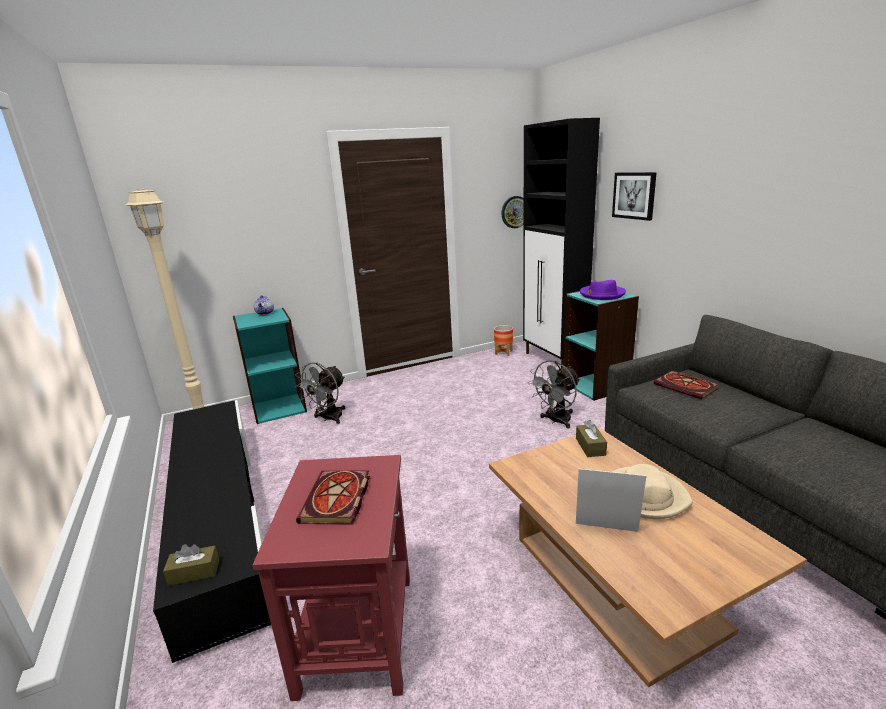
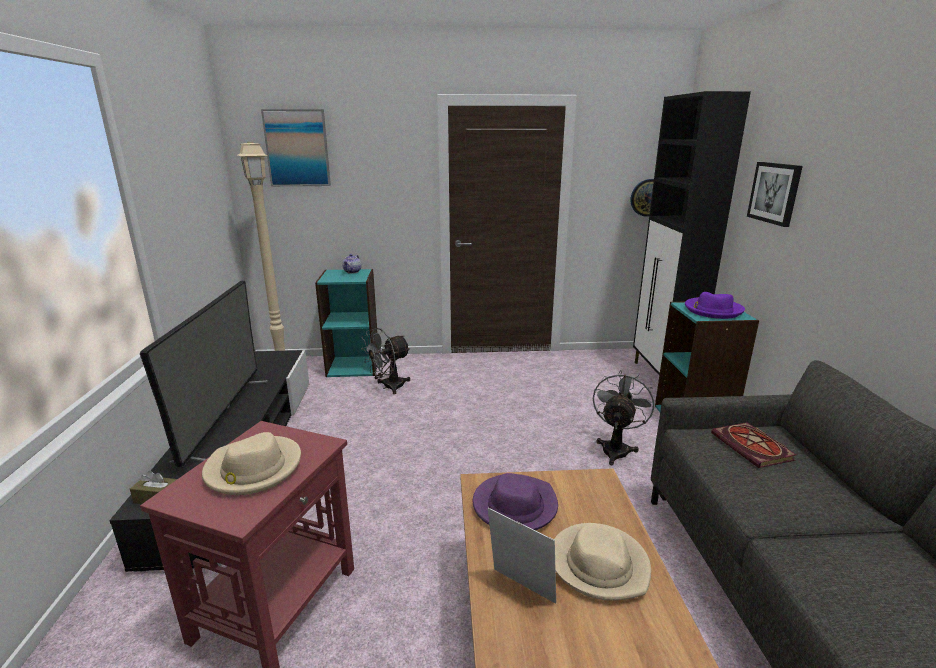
camera: 20 degrees right, 0 degrees up
(186, 193) = (297, 148): none -> picture
(201, 480) = (223, 417): none -> television
(337, 501) = (253, 469): book -> beige hat
(503, 352) = (609, 356): planter -> none
(551, 474) = (514, 506): none -> purple hat
(556, 421) = (616, 448): grey fan -> grey fan turned 135 degrees clockwise
(590, 446) = (584, 488): brown tissue box -> none

